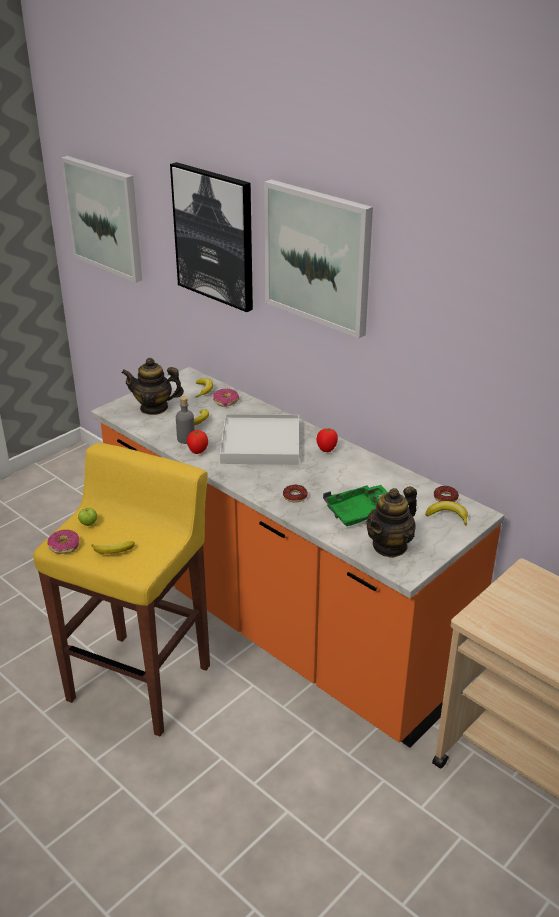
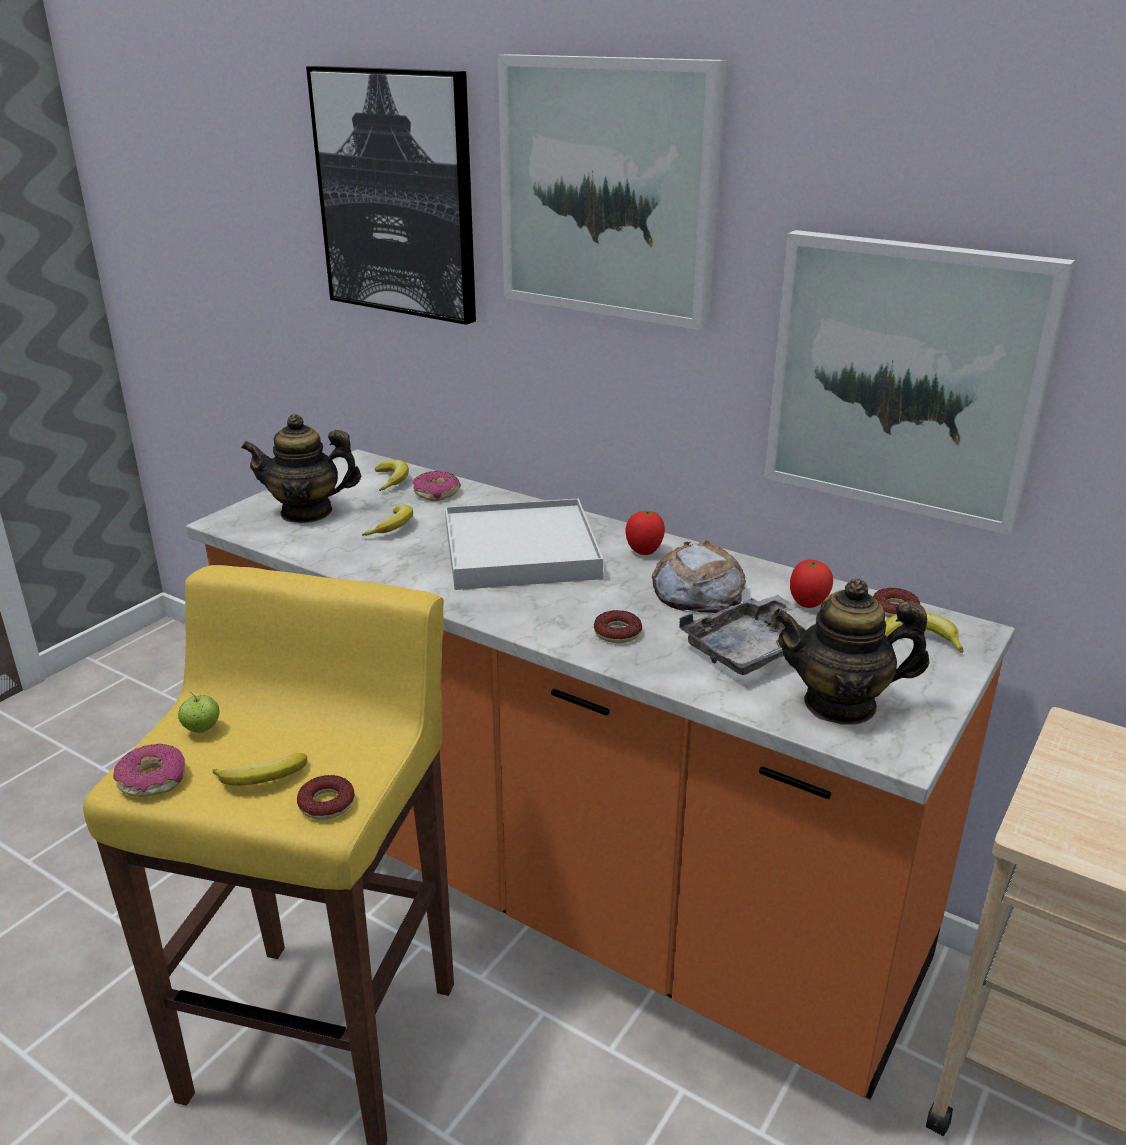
camera: 10 degrees left, 5 degrees down
(104, 218) = (186, 206): picture -> picture (905, 378)
(140, 566) = (326, 803): none -> donut
(186, 439) = (378, 555): grey bottle -> none
(197, 452) = (406, 574): tomato -> tomato (808, 604)
(345, 476) = (697, 590): none -> bread
(358, 513) = (749, 650): green tray -> grey tray
(390, 546) = (840, 704): teapot -> teapot turned 60 degrees clockwise

